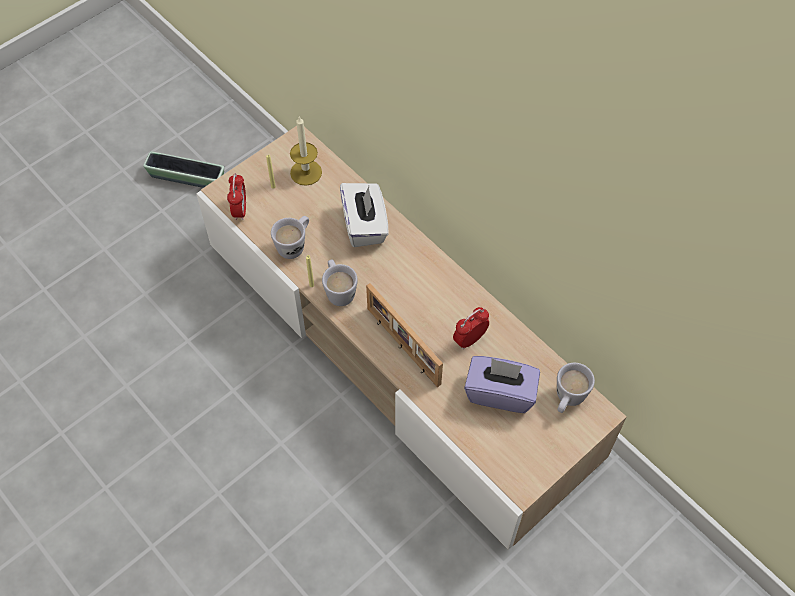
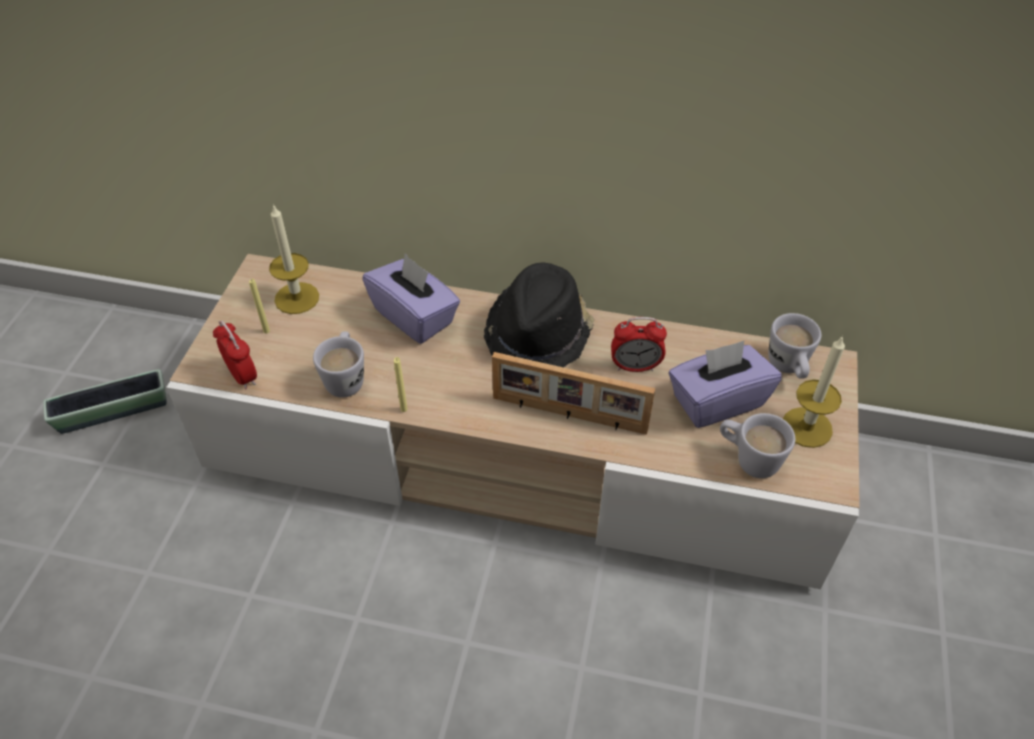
camera: 35 degrees left, 10 degrees down
(339, 291) = (442, 397): white mug -> white mug (748, 459)
(365, 225) = (415, 316): white tissue box -> purple tissue box
(430, 281) = (539, 333): none -> black hat
(470, 339) = (635, 367): alarm clock -> alarm clock turned 105 degrees counterclockwise
(540, 444) = (806, 427): none -> candle

